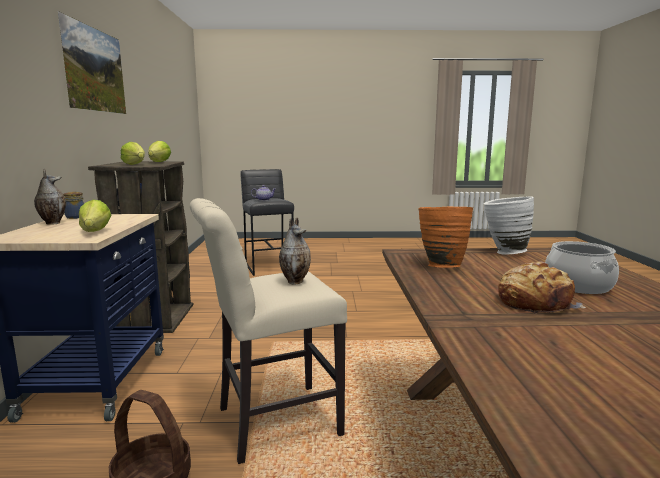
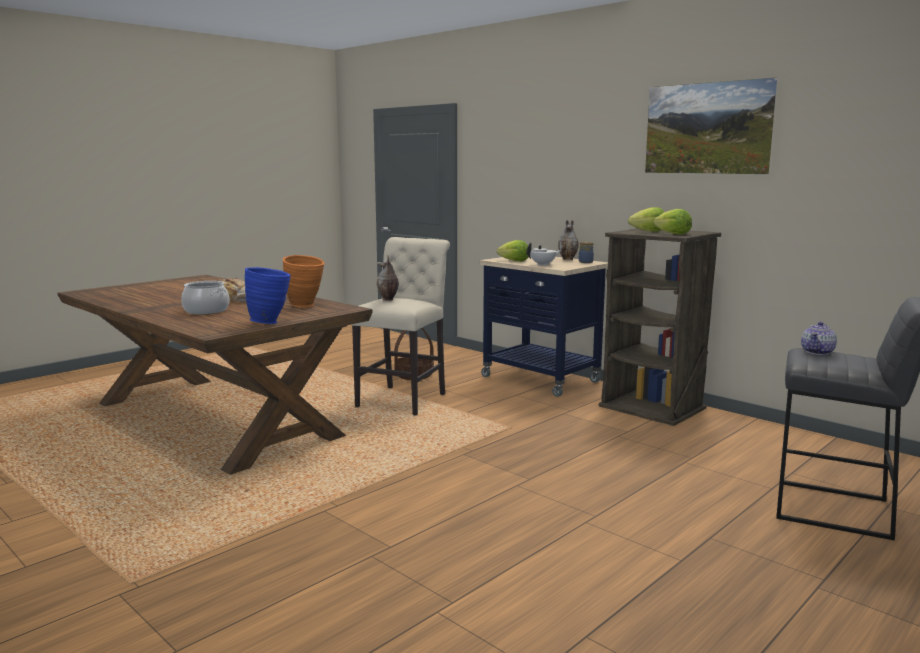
camera: 135 degrees right, 0 degrees up
(121, 221) = (543, 265): none -> white teapot
(503, 252) = (270, 322): white vase -> blue vase

